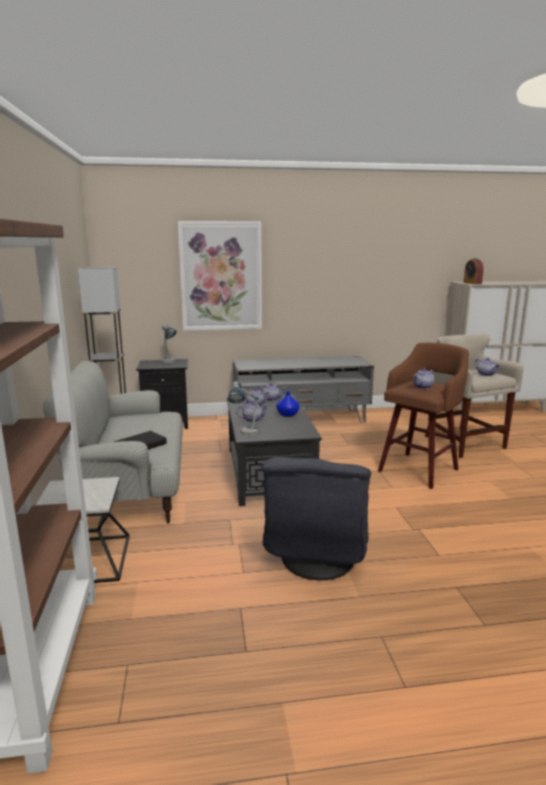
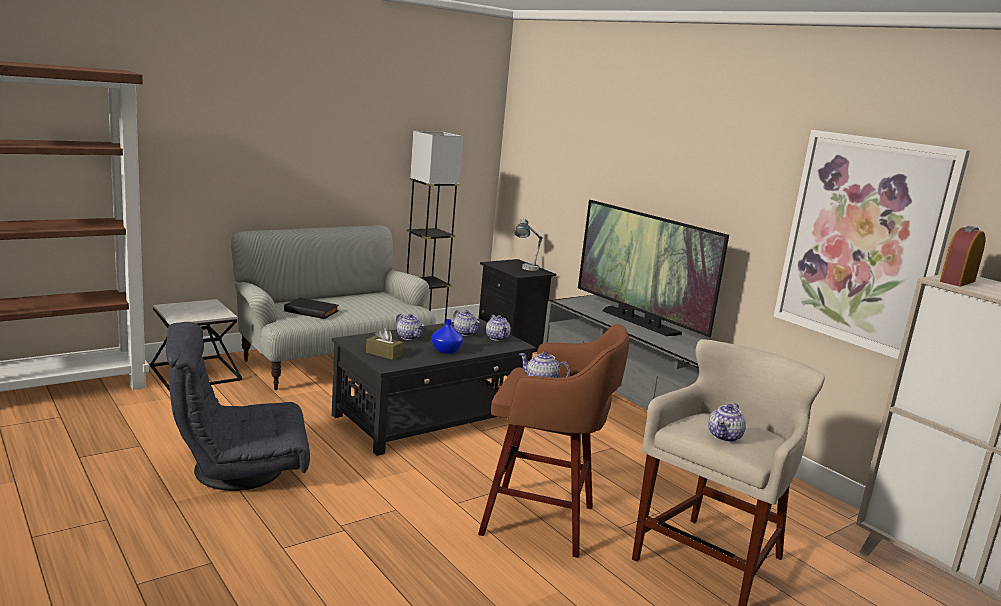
camera: 60 degrees right, 0 degrees up
(221, 276) = (606, 173): picture -> picture (863, 242)
(245, 435) = (355, 339): table lamp -> none
(283, 431) = (384, 354): none -> brown tissue box
(293, 362) = (639, 322): none -> television

